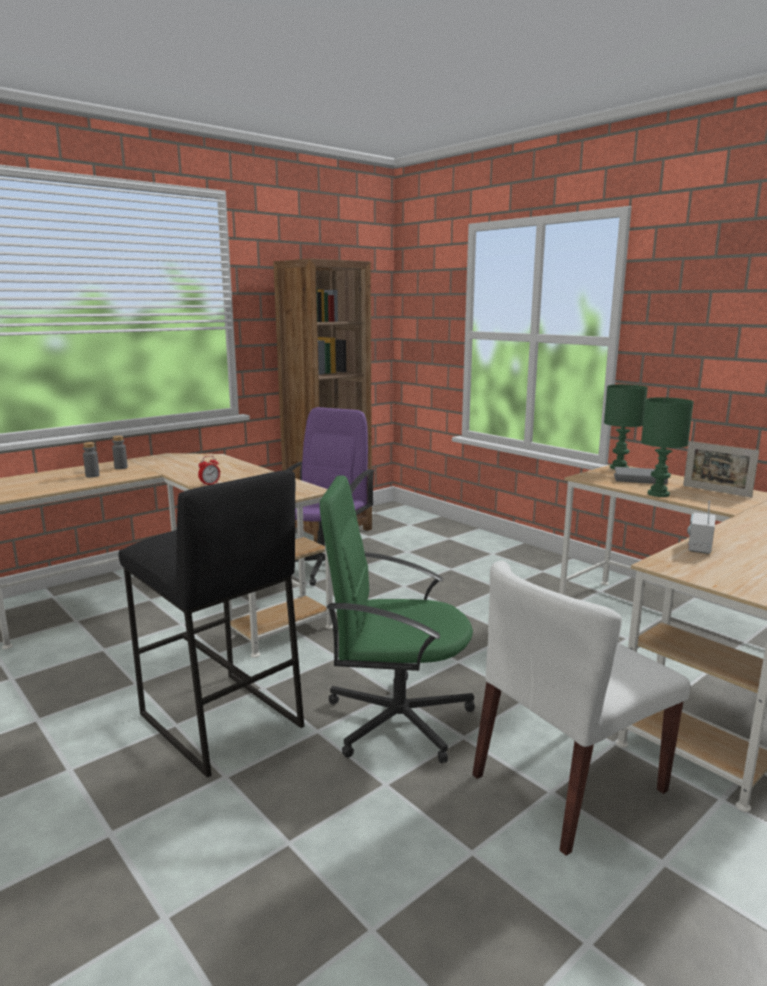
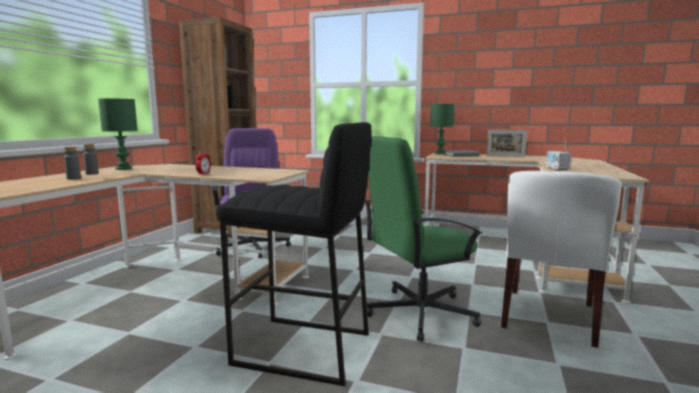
camera: 30 degrees left, 5 degrees down
(658, 494) = (485, 158): green table lamp -> green table lamp (123, 169)

